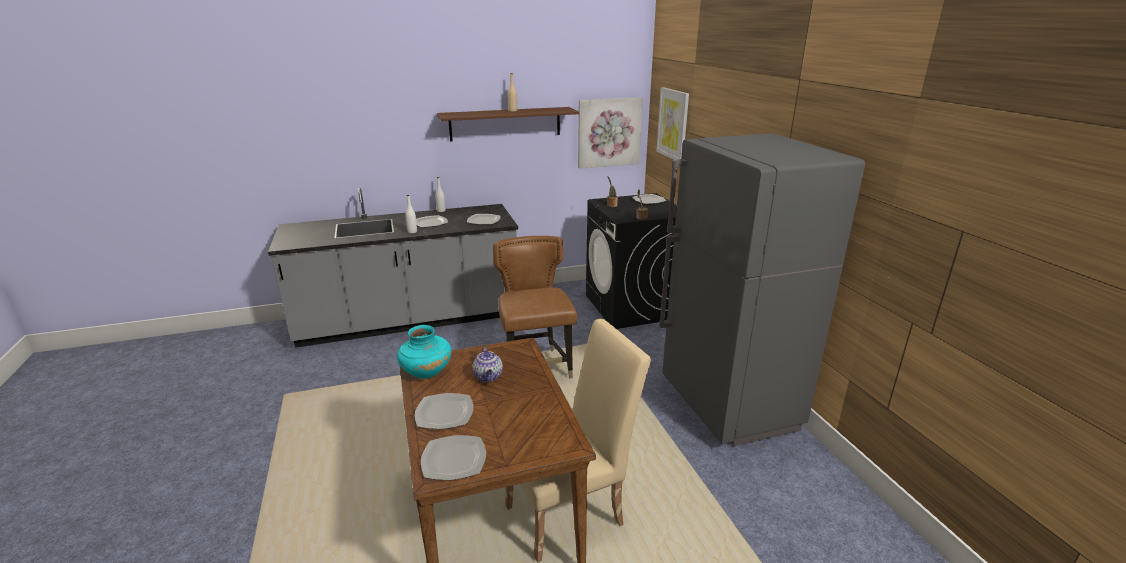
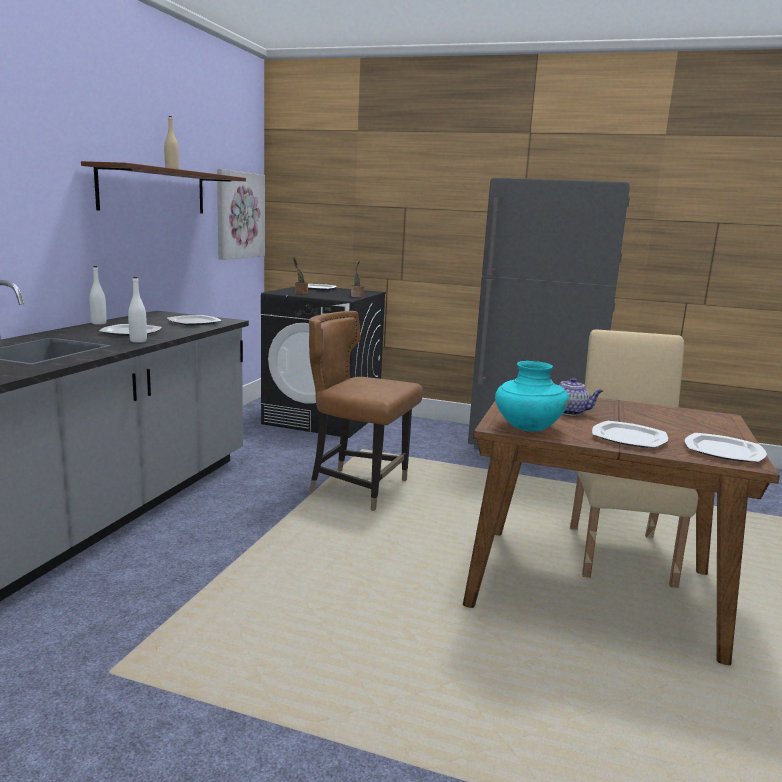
camera: 55 degrees left, 10 degrees down
(673, 124) = (324, 200): picture -> none

